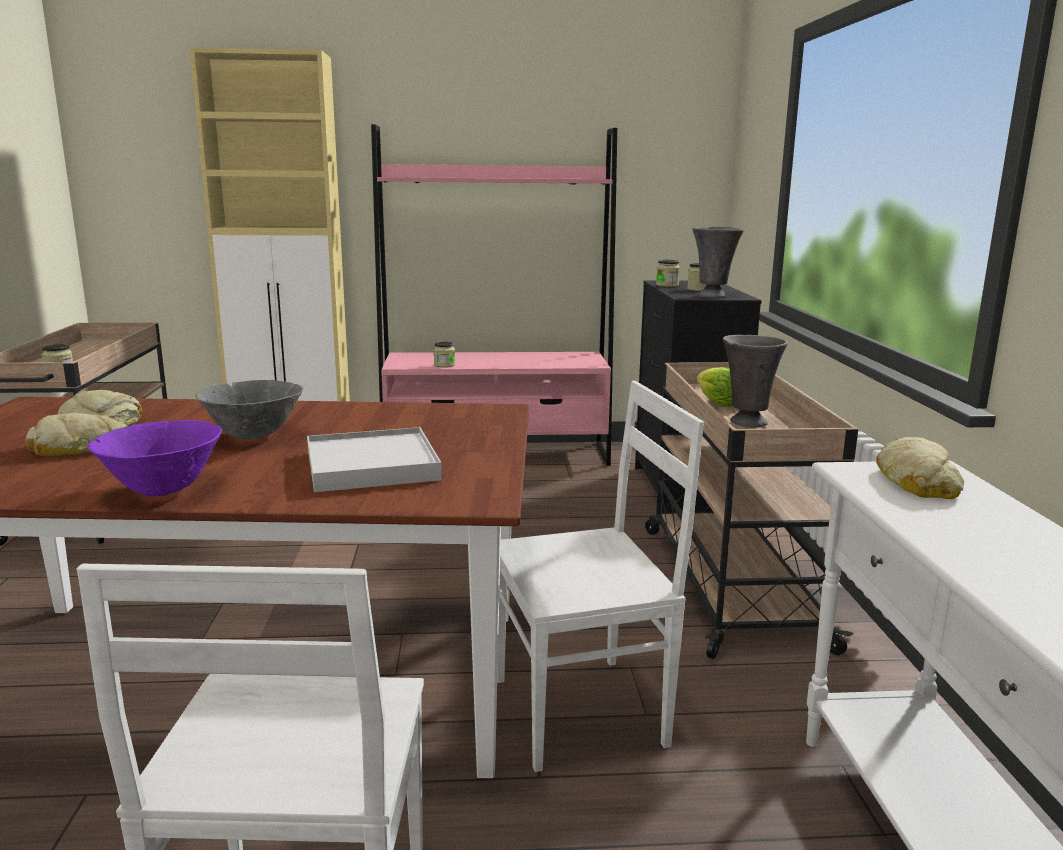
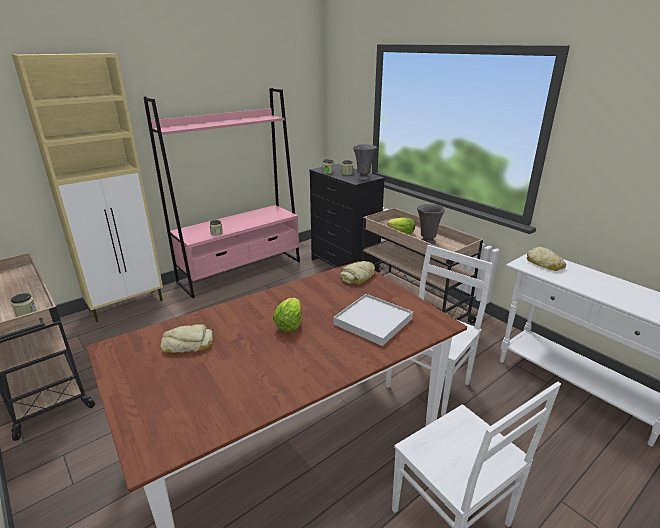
camera: 35 degrees left, 10 degrees up
(79, 447) = (219, 366): bread -> bread (358, 276)
(163, 491) = (323, 374): purple bowl -> none
(253, 437) = (289, 324): grey bowl -> lettuce

